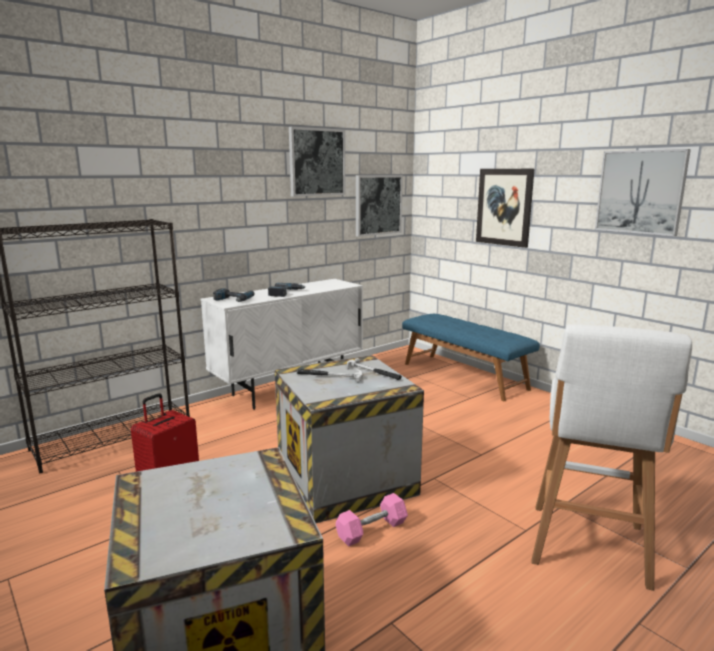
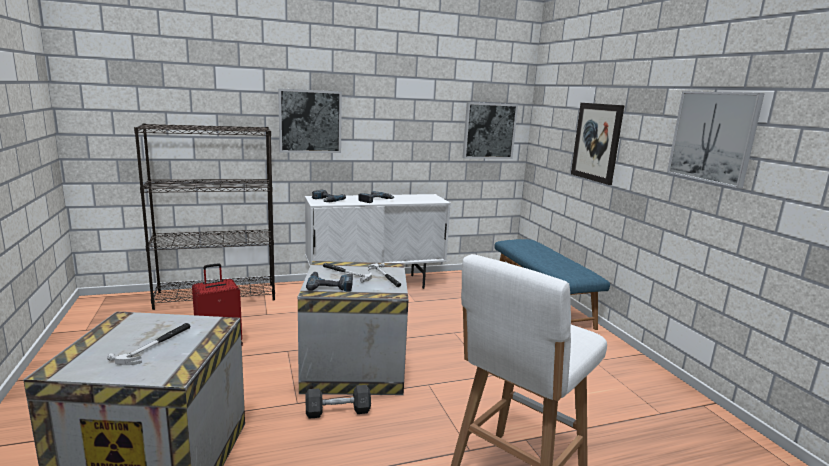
camera: 20 degrees right, 0 degrees up
(224, 501) = (156, 345): none -> hammer
(317, 162) = (426, 88): picture -> picture (310, 121)
(330, 392) = (330, 285): none -> power drill
(371, 530) = (338, 411): pink dumbbell -> grey dumbbell

